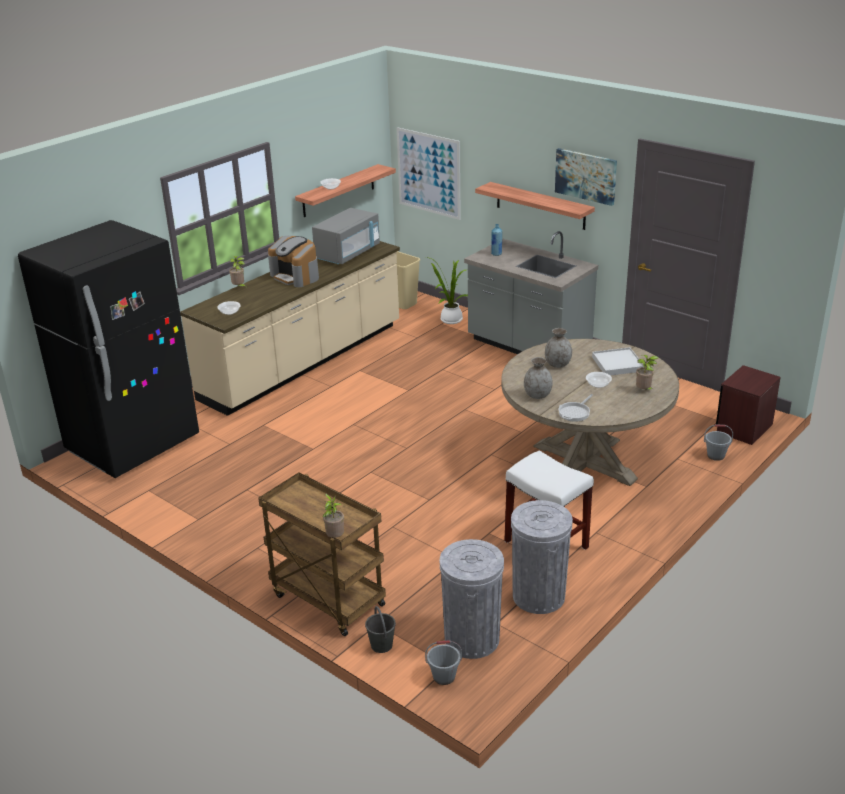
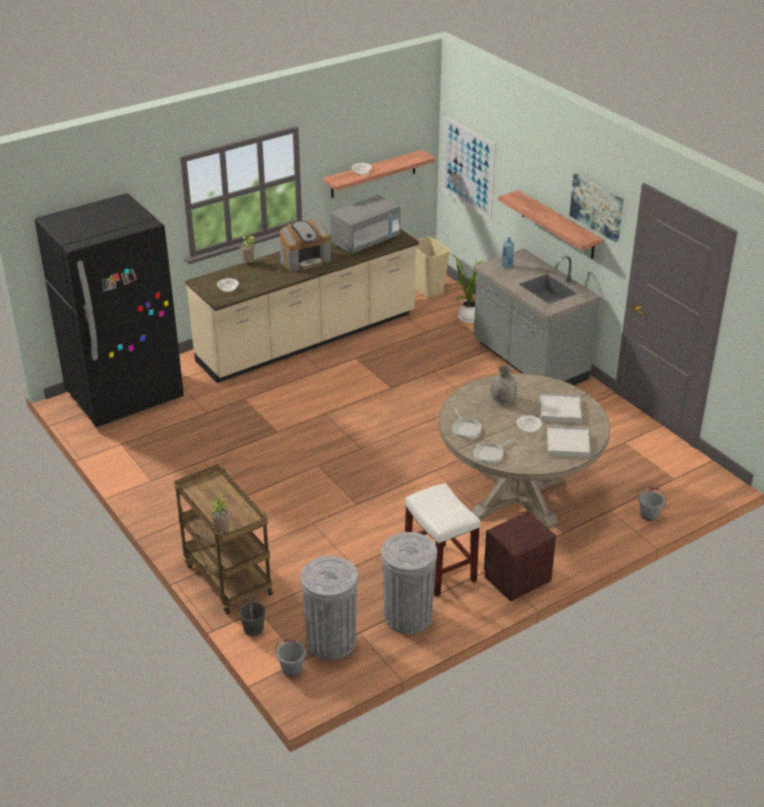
camera: 15 degrees right, 5 degrees up
(295, 276) = (305, 259): coffee machine -> coffee machine turned 90 degrees counterclockwise
(537, 395) = (465, 429): grey vase -> frying pan
(644, 391) = (568, 444): potted plant -> white tray
(744, 428) = (694, 492): brown nightstand -> brown nightstand (517, 579)

